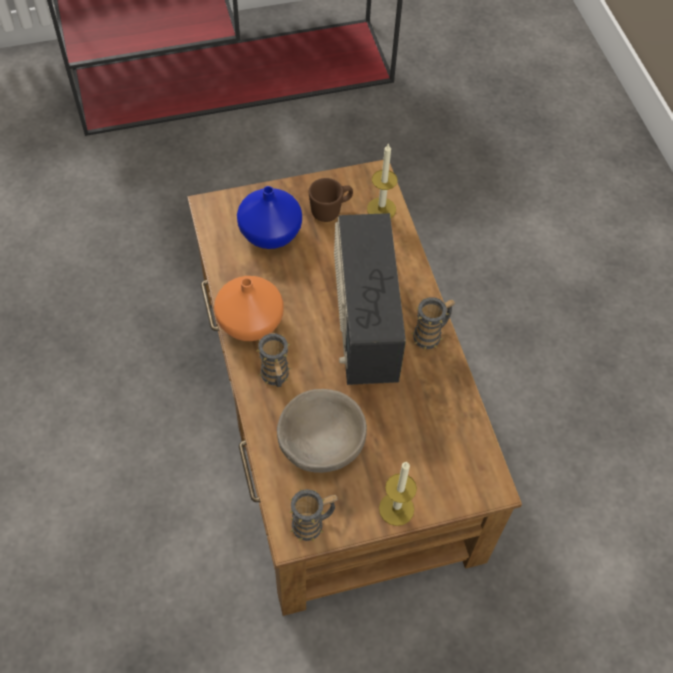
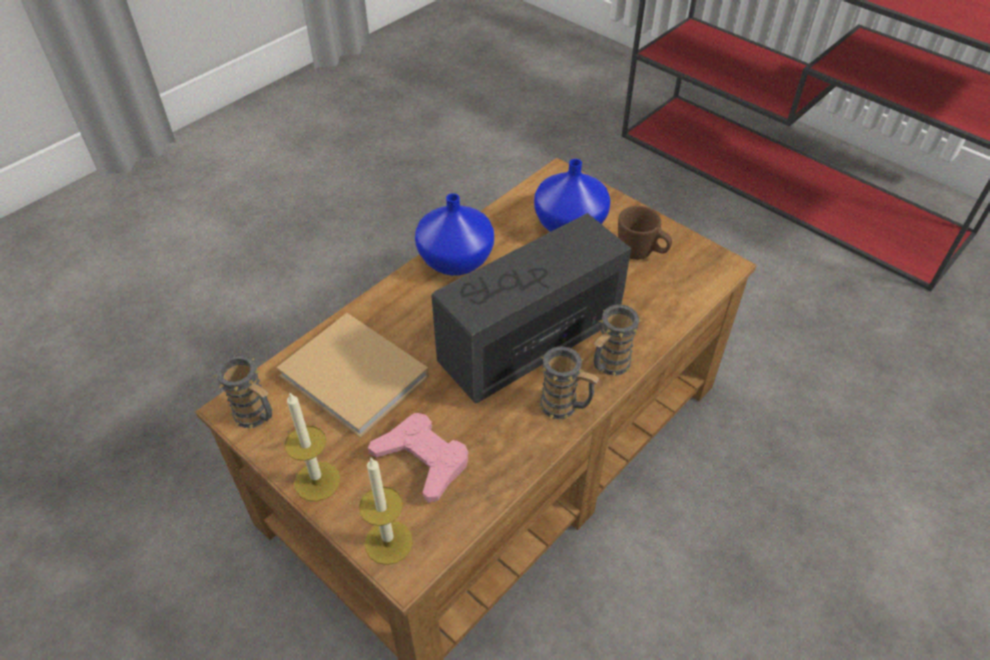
camera: 60 degrees right, 10 degrees down
(250, 321) = (457, 259): orange vase -> blue vase
(275, 378) = (407, 307): mug -> mug (608, 366)
(321, 443) = (357, 378): beige bowl -> beige book
(381, 209) = (685, 289): candle -> candle (388, 542)
(419, 437) = (422, 460): none -> pink game controller

